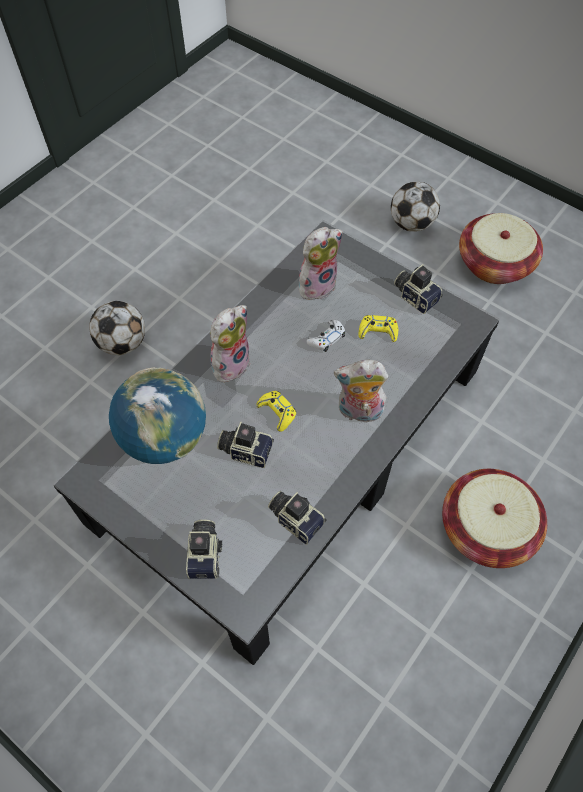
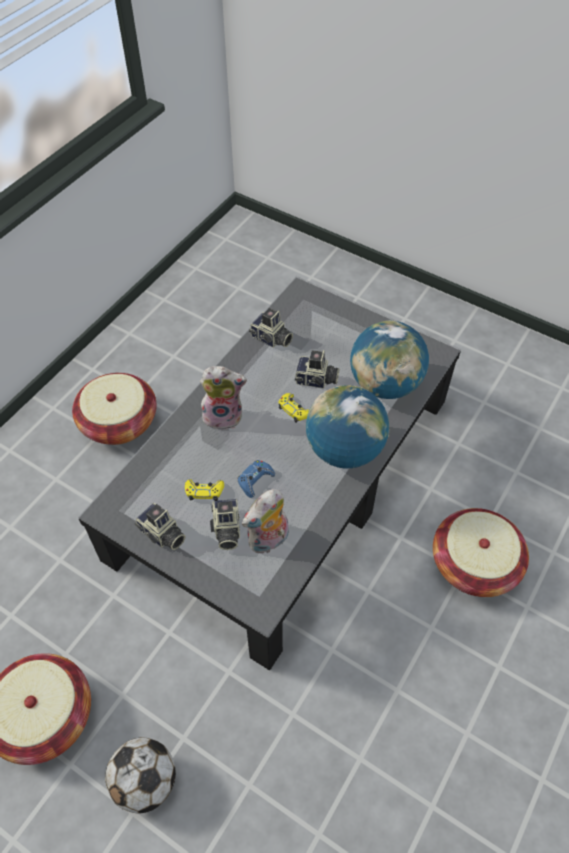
camera: 175 degrees right, 5 degrees down
(122, 343) = (474, 563): football -> basket
(206, 554) = (333, 315): camera -> camera (226, 529)
(230, 363) = (344, 450): plush toy -> globe
(326, 338) = (255, 480): white game controller -> blue game controller

